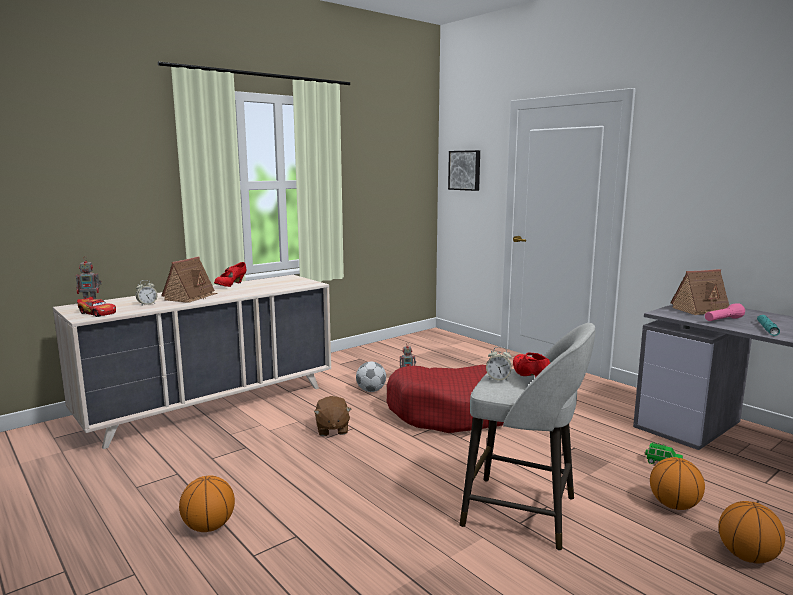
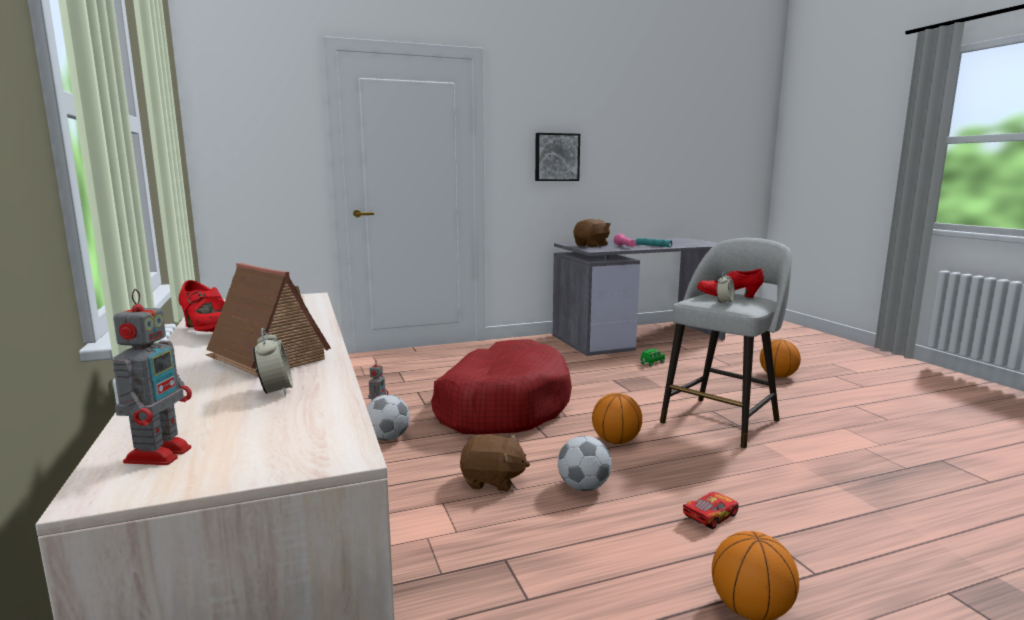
camera: 70 degrees left, 0 degrees up
(97, 313) = (295, 439): toy car -> toy car (710, 516)
(339, 458) = (583, 487): none -> football
(465, 170) = (247, 126): picture -> picture (556, 157)
(674, 505) = (714, 375): basketball -> basketball (616, 441)
(701, 310) = (592, 245): toy house -> brown plush toy

